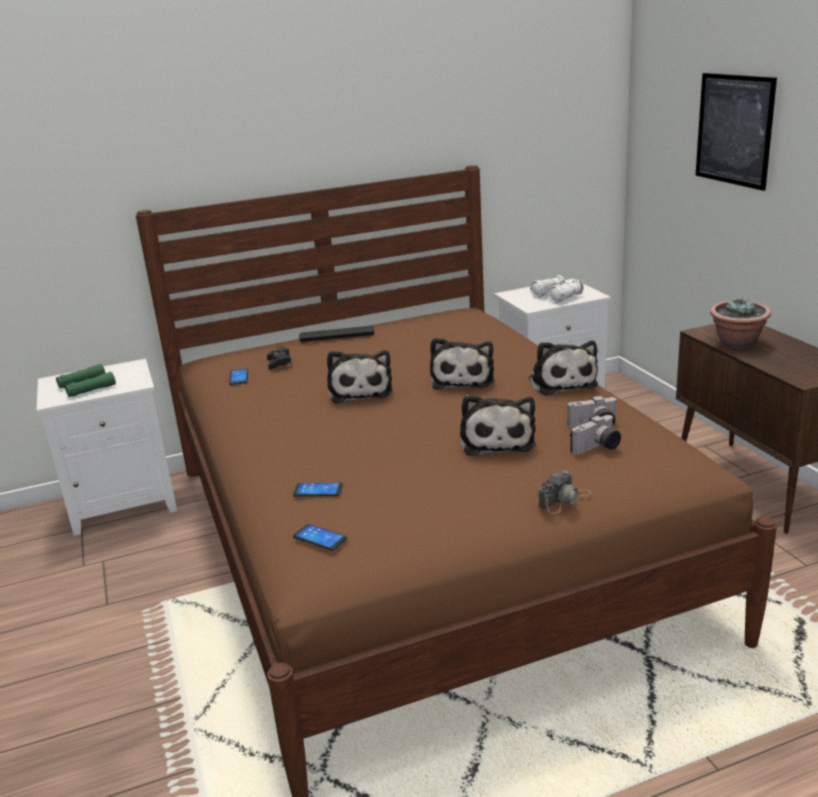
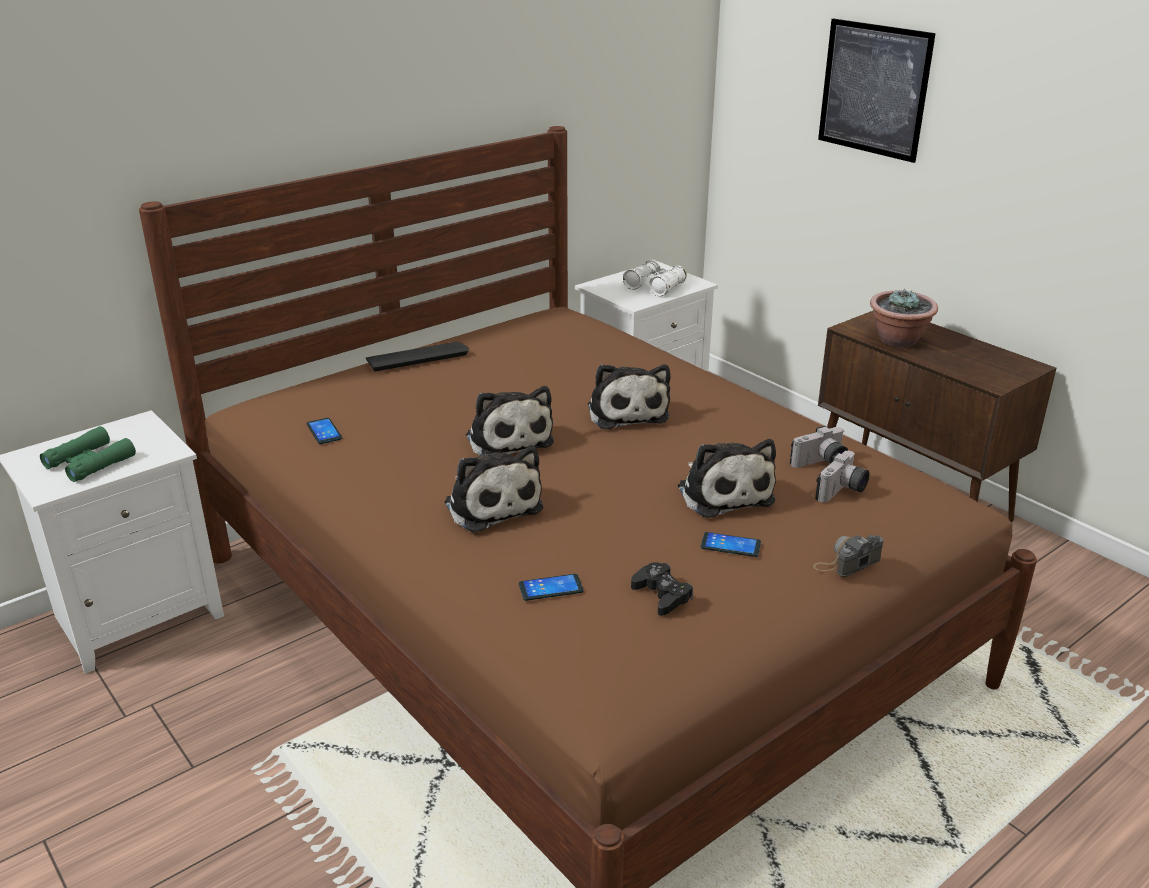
camera: 20 degrees left, 5 degrees up
(279, 363) = (368, 405): black game controller -> black game controller (662, 595)
(320, 538) = (597, 654): phone -> phone (730, 545)
(561, 382) = (744, 406): plush toy -> plush toy (491, 504)
(564, 499) = (847, 562): camera -> camera turned 150 degrees counterclockwise

